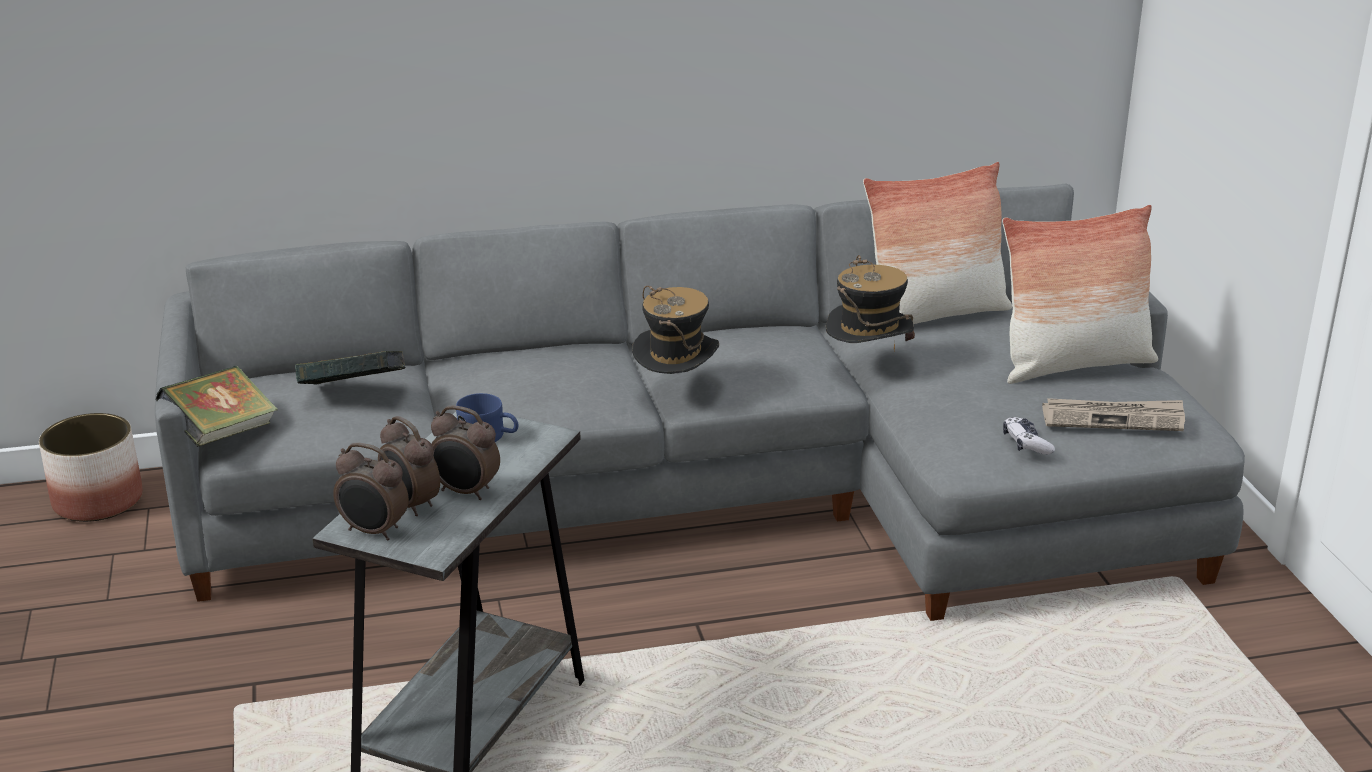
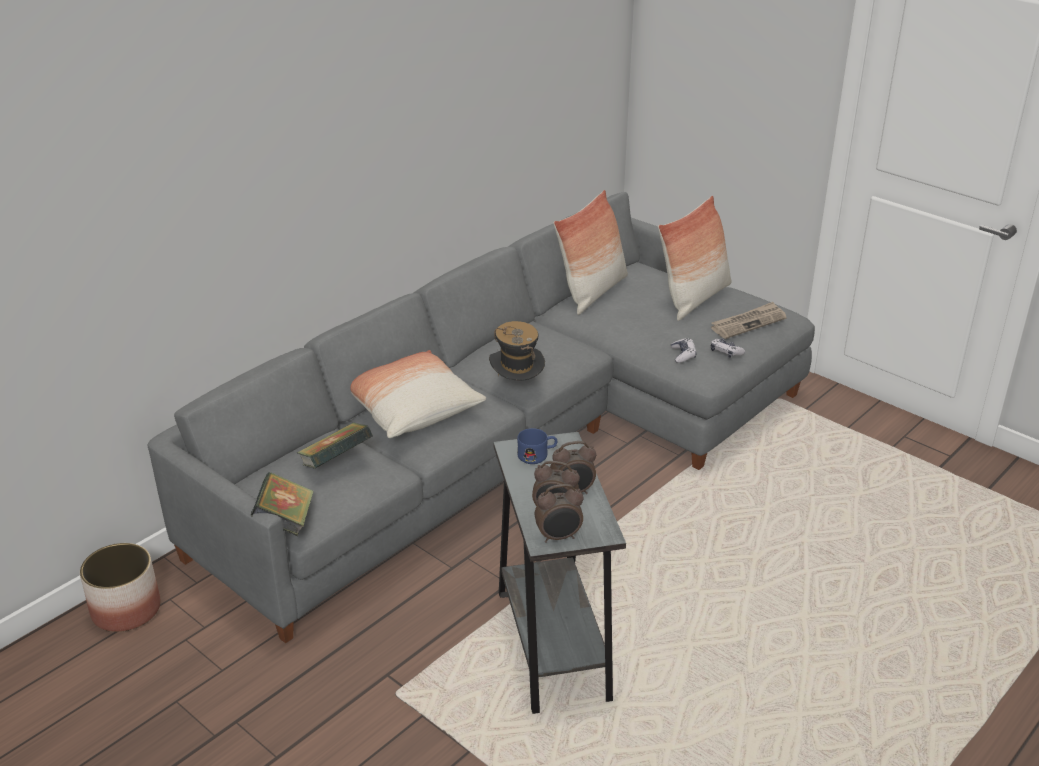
camera: 35 degrees left, 5 degrees up
(515, 370) = (410, 409): none -> pillow
(867, 366) = (598, 335): hat -> none
(956, 426) = (683, 355): none -> game controller

